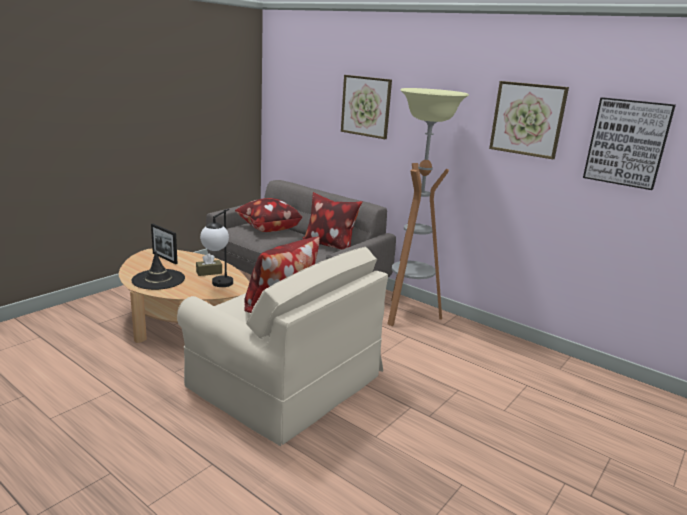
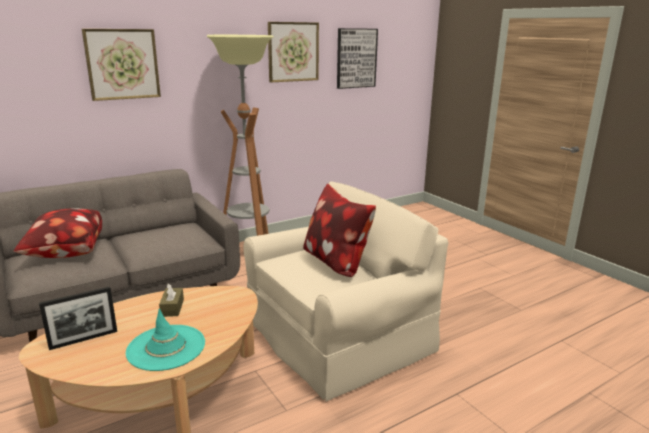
camera: 70 degrees left, 0 degrees up
(158, 280) = (166, 347): black hat -> turquoise hat
(218, 286) = (222, 305): table lamp -> none
(329, 245) = (161, 229): pillow -> none

